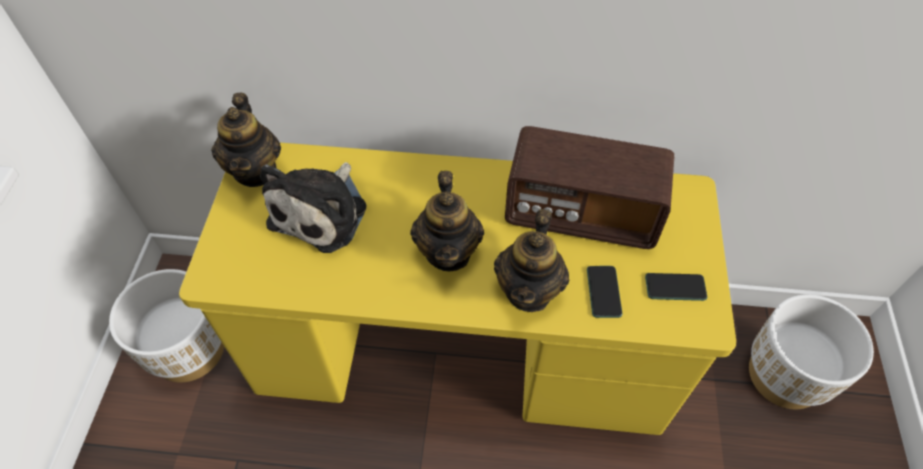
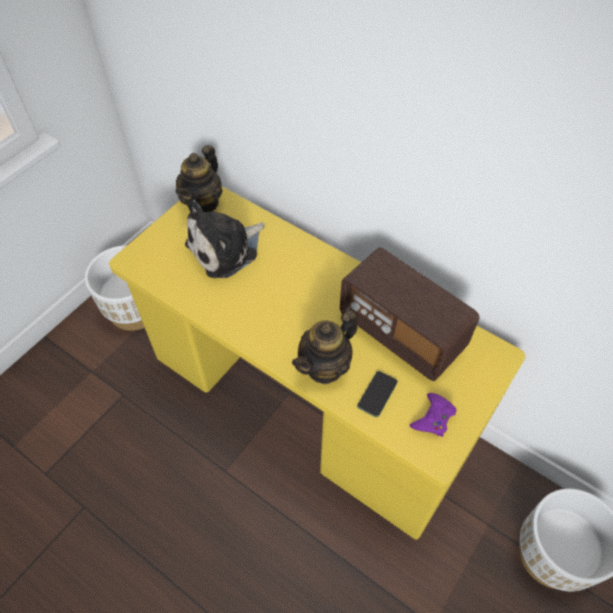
camera: 30 degrees right, 0 degrees up
(448, 251) = (289, 313): teapot -> none
(675, 287) = (433, 418): phone -> purple game controller

